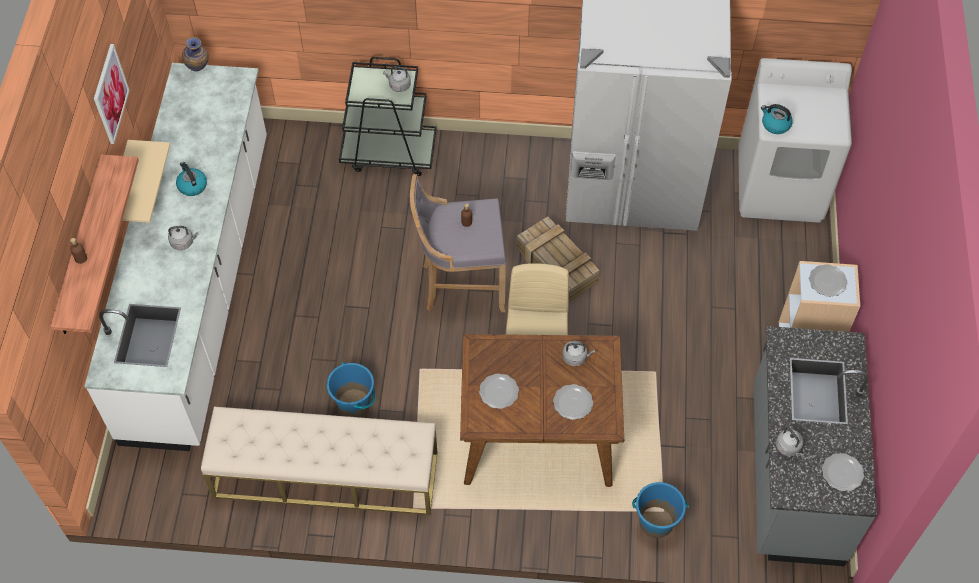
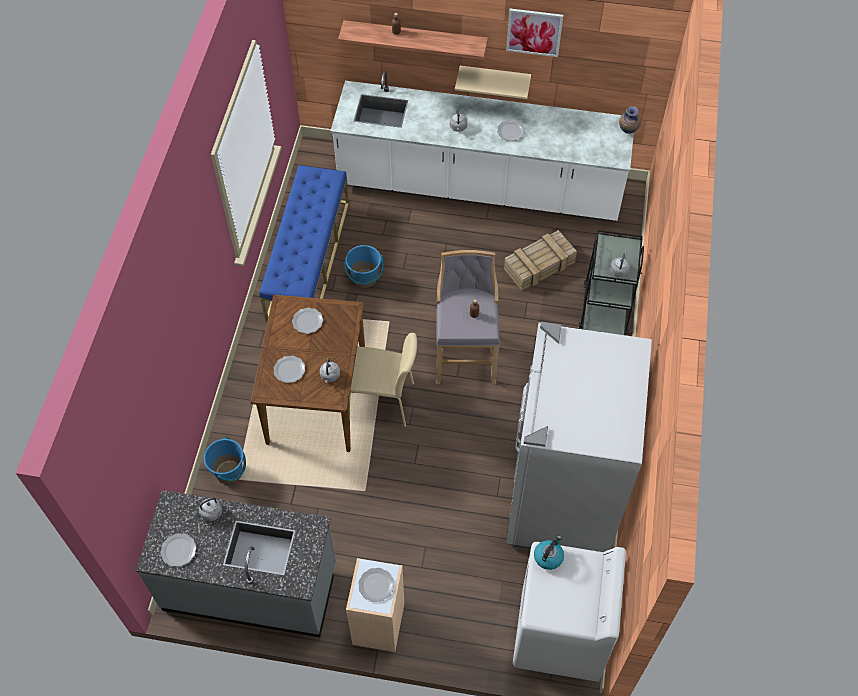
camera: 95 degrees right, 0 degrees up
(192, 185) = (510, 131): kettle -> plate
(325, 475) = (308, 260): beige bench -> blue bench
(555, 265) = (480, 426): crate -> crate (540, 265)

